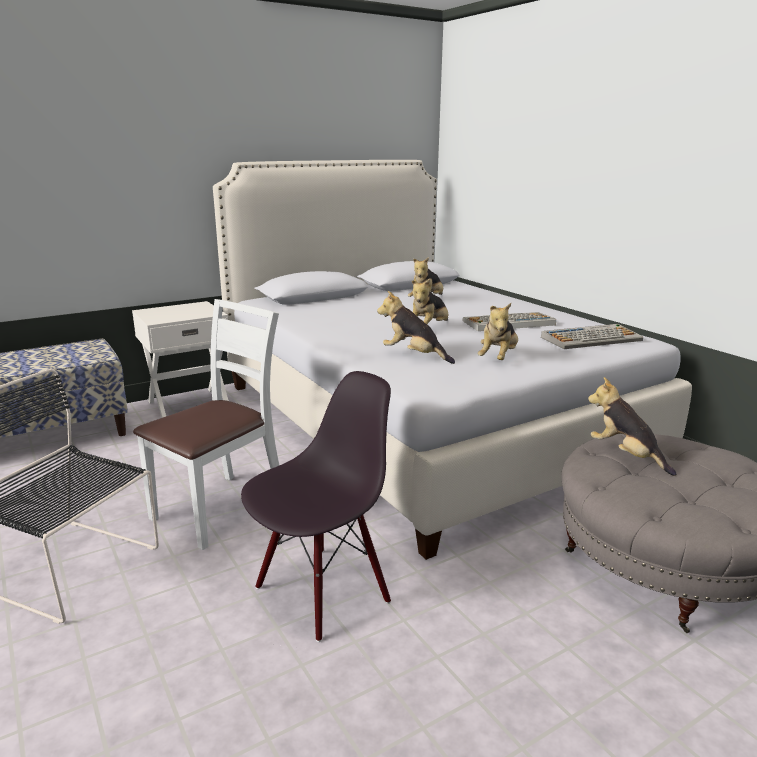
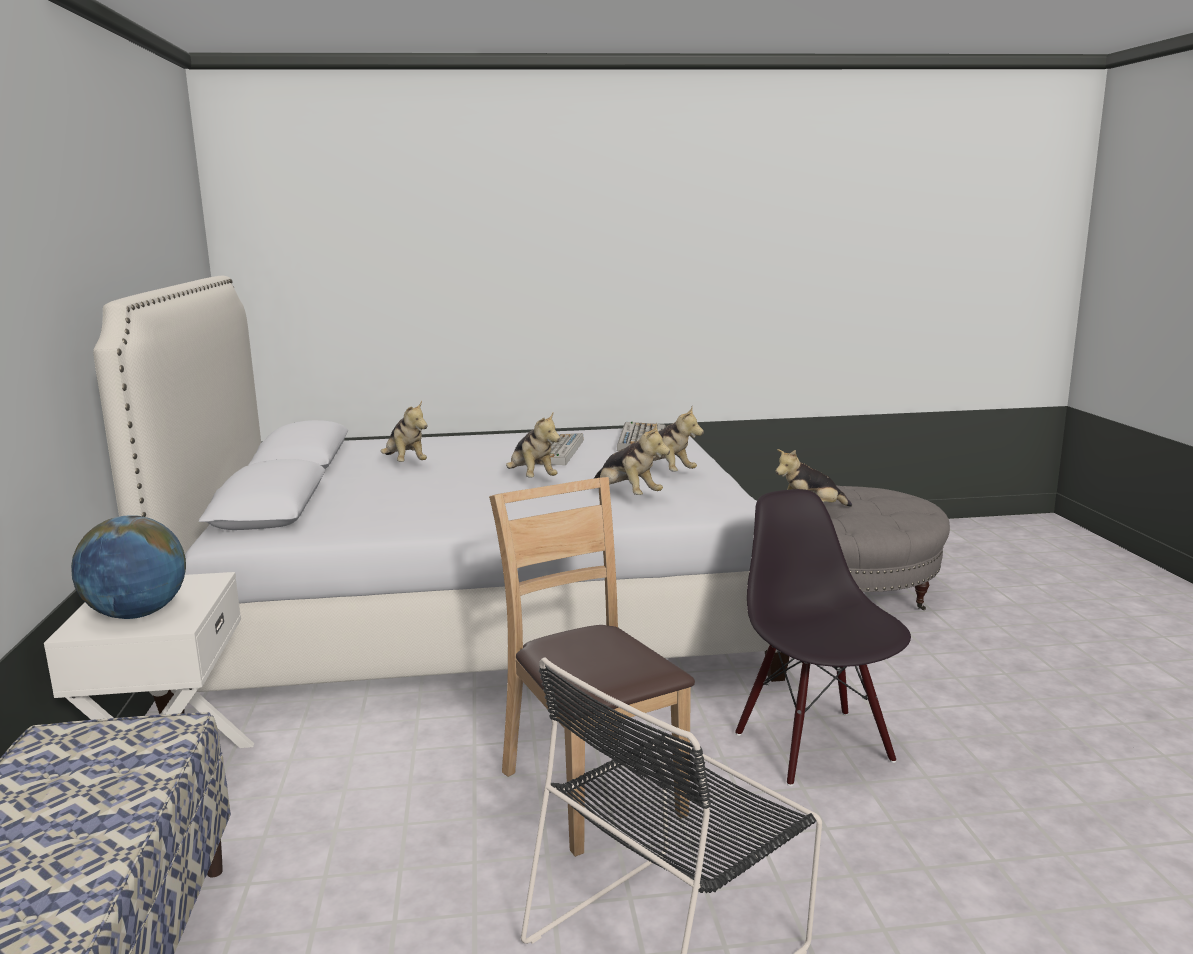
camera: 65 degrees left, 5 degrees down
(165, 313) = (137, 614): none -> globe
(220, 509) = (592, 790): white chair -> brown chair
(414, 356) = (626, 496): plush toy -> plush toy turned 105 degrees counterclockwise

